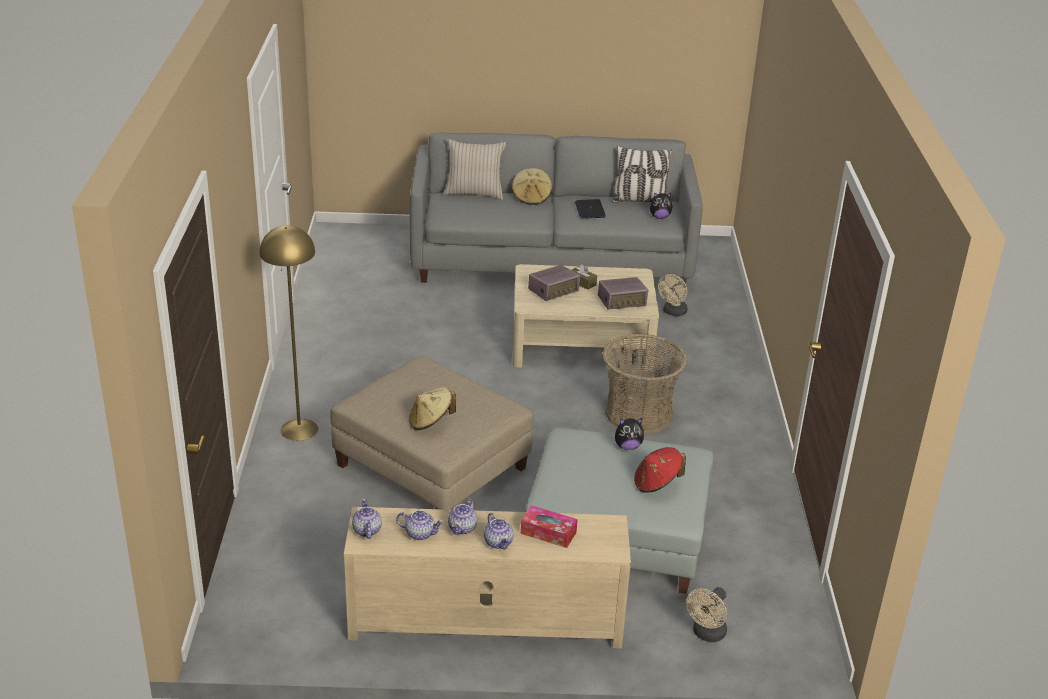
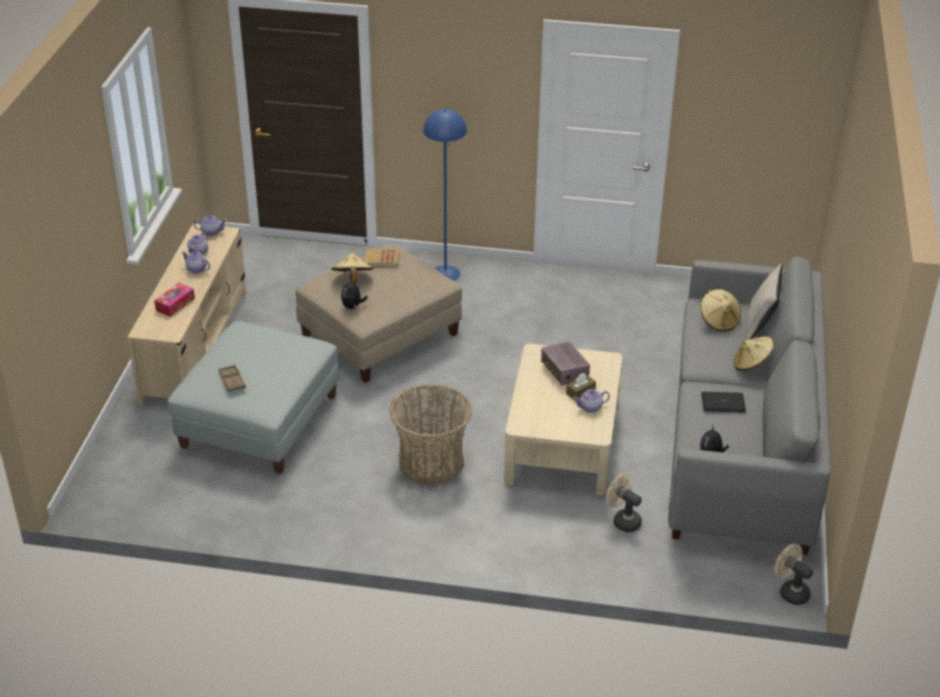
camera: 100 degrees right, 5 degrees up
(299, 429) = (445, 273): yellow floor lamp -> blue floor lamp
(384, 404) = (382, 259): none -> book
(471, 209) = (719, 321): none -> beige hat
(498, 542) = (174, 282): teapot -> teapot (590, 408)
(622, 302) = (539, 413): radio -> none
(627, 446) = (288, 374): plush toy -> plush toy (353, 306)
(639, 200) = (753, 446): pillow -> none
(656, 483) = (232, 381): red hat -> brown tray
(706, 634) = (133, 450): beige fan -> beige fan (790, 591)

